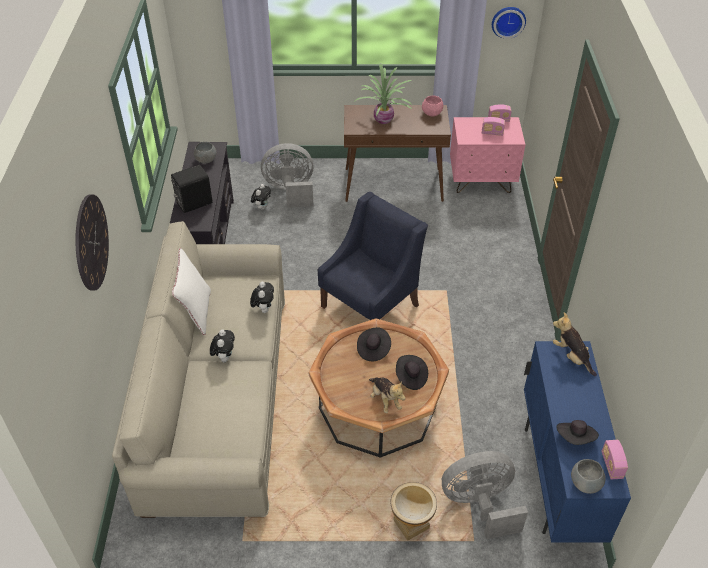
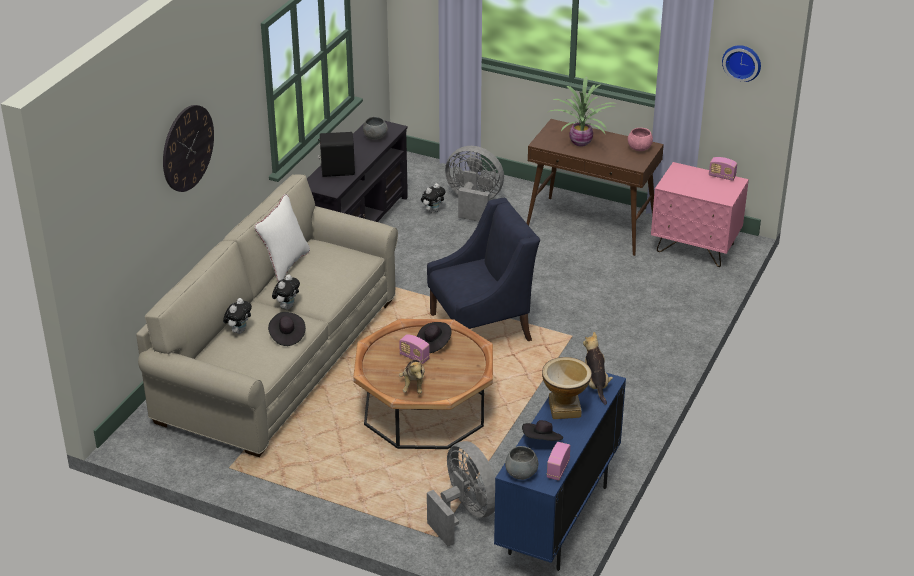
camera: 25 degrees right, 10 degrees down
(263, 309) = (349, 279): plush toy -> plush toy (239, 330)
(411, 377) = (452, 375): black hat -> black hat (287, 336)
(411, 524) = (388, 506): vase -> vase (564, 409)
(480, 505) = (465, 514): grey fan -> grey fan turned 45 degrees clockwise
(492, 133) = (703, 187): radio -> radio (414, 357)

